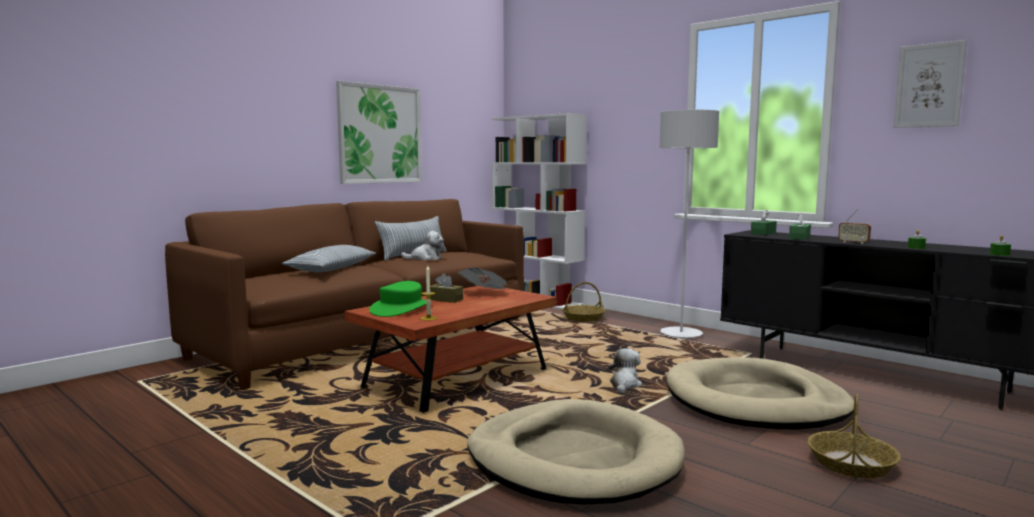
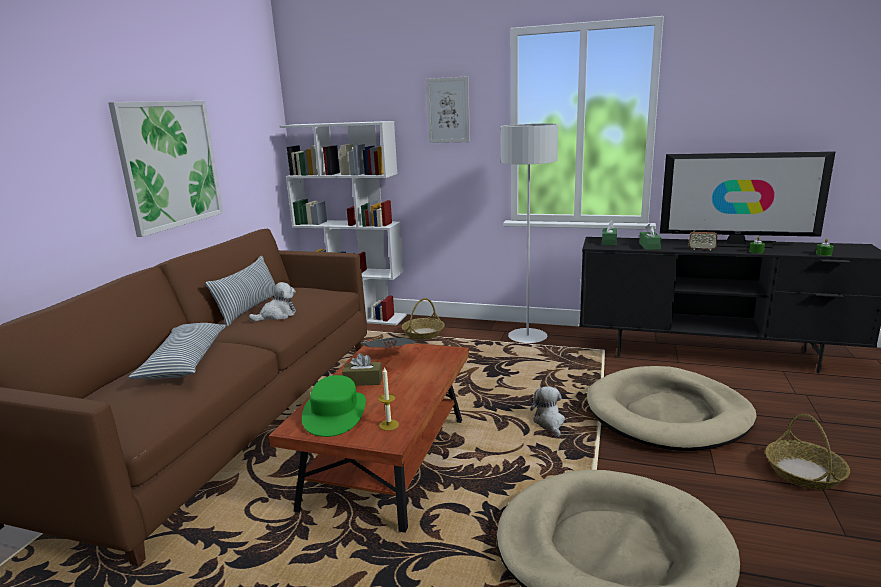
camera: 25 degrees left, 10 degrees up
(906, 243) = (735, 244): none -> television
(929, 85) = (742, 101): picture -> picture (448, 110)

